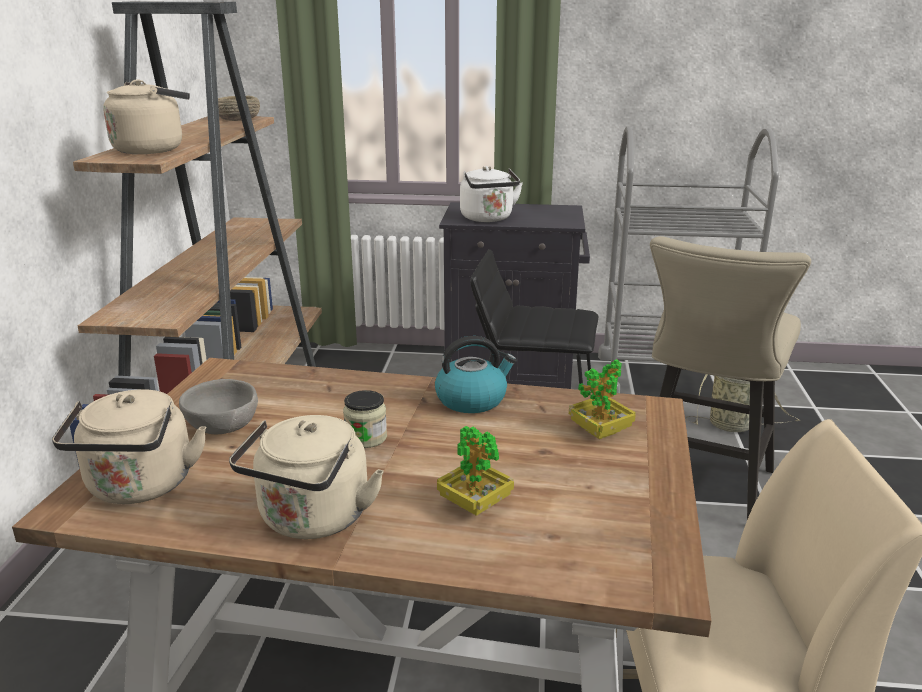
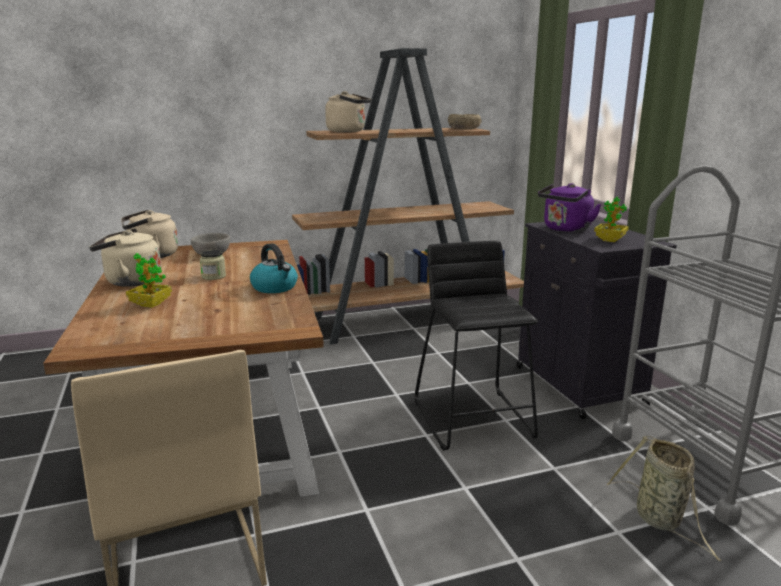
camera: 65 degrees right, 5 degrees down
(488, 219) = (565, 229): white kettle -> purple kettle
(600, 431) = (251, 319): potted plant -> potted plant (610, 240)
(699, 489) = (505, 511): beige stool -> none

